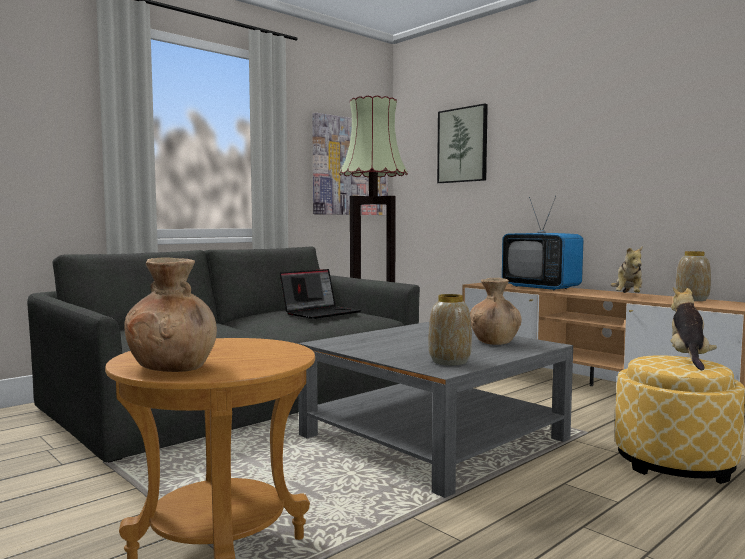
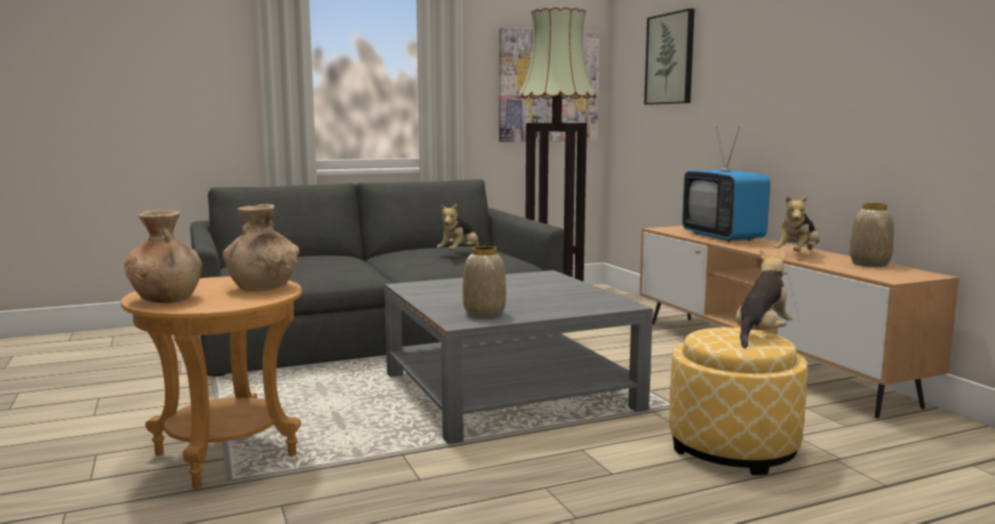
camera: 20 degrees right, 5 degrees up
(321, 313) = (459, 253): laptop -> plush toy
(494, 342) = (573, 298): brown vase -> brown vase (262, 288)

